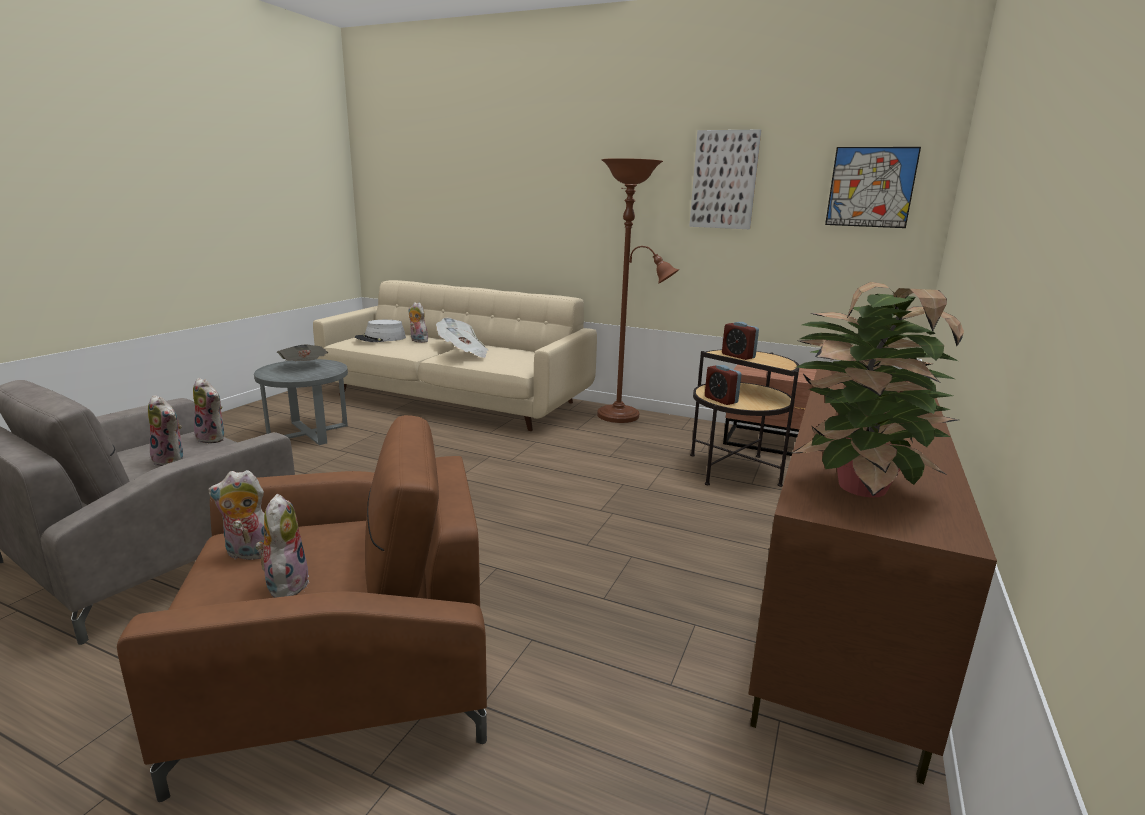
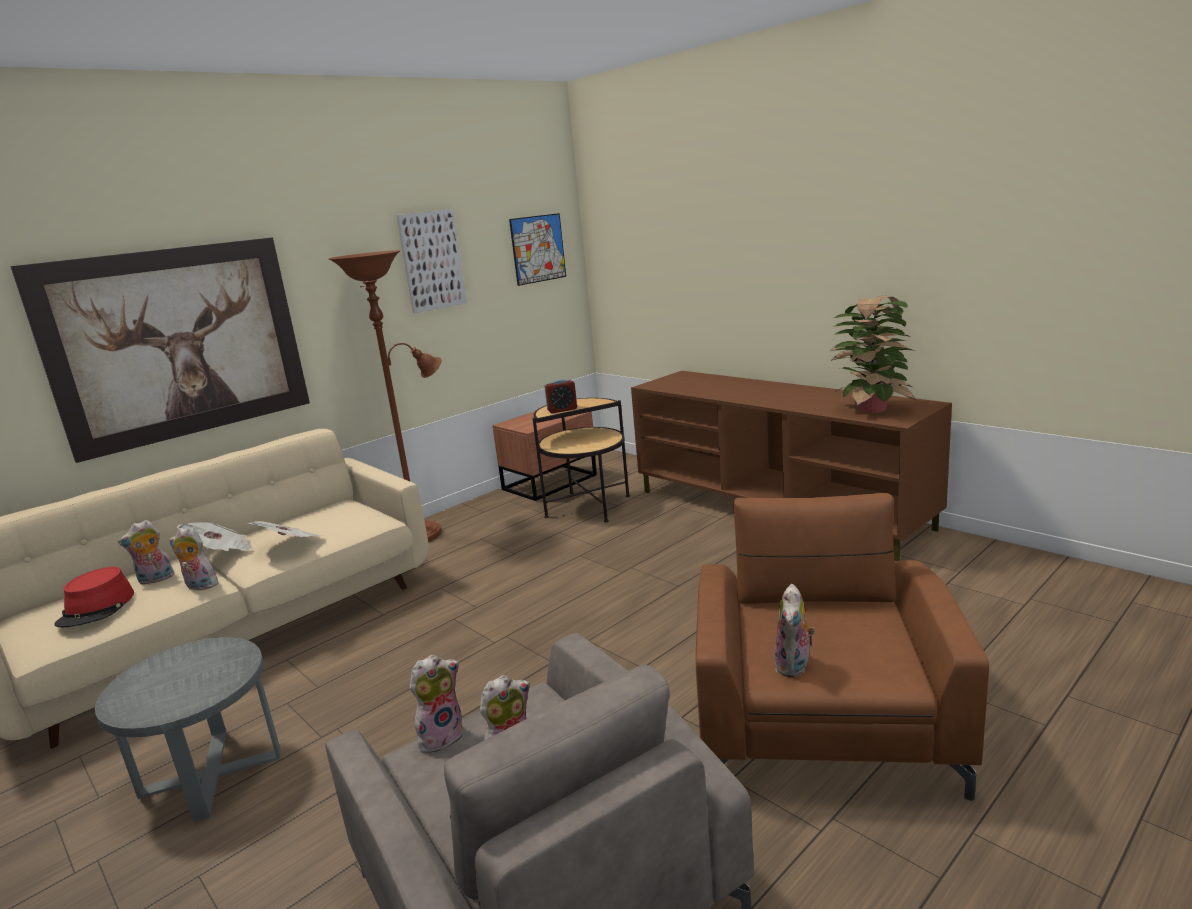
camera: 65 degrees left, 0 degrees up
(285, 584) = (850, 642): plush toy -> plush toy (199, 586)
(305, 366) = (165, 676): newspaper -> none
(381, 338) = (97, 608): grey hat -> red hat
(511, 207) = (178, 343): none -> picture
(720, 400) = (587, 447): alarm clock -> none

